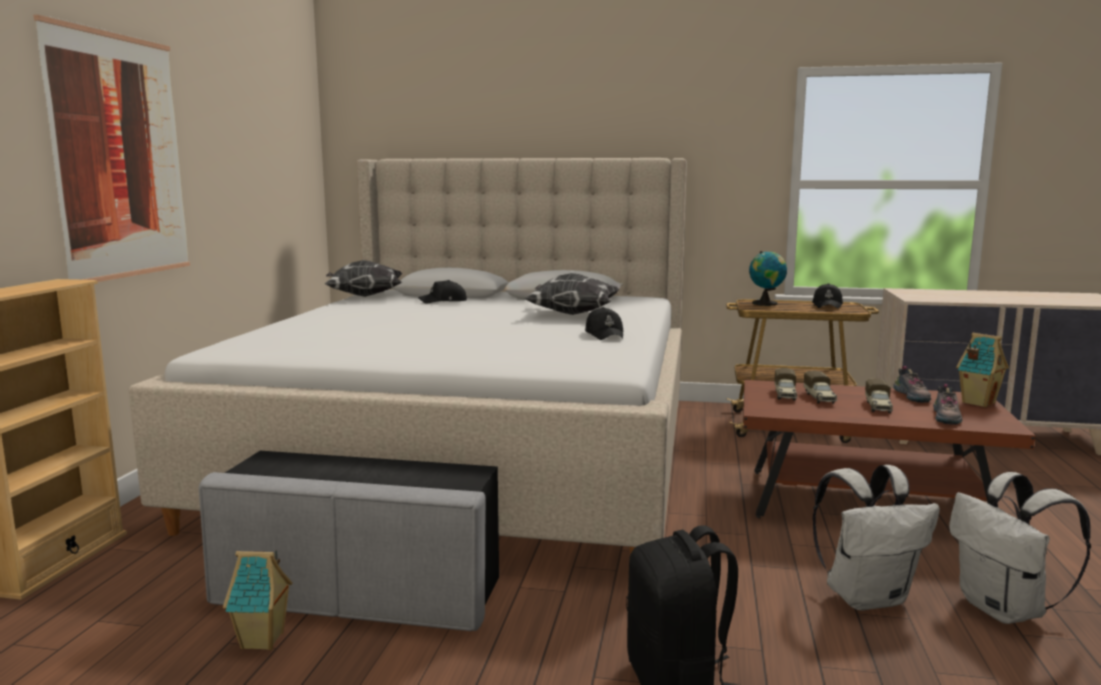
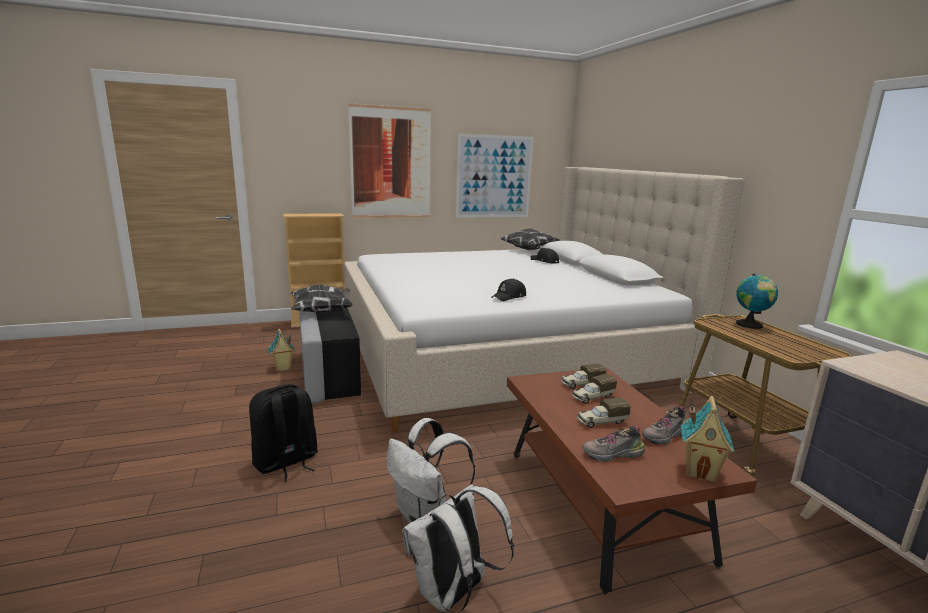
camera: 60 degrees right, 5 degrees up
(256, 180) = (494, 177): none -> picture
(571, 314) = (560, 284): pillow -> pillow (322, 311)
(827, 305) = (796, 344): black cap -> none

